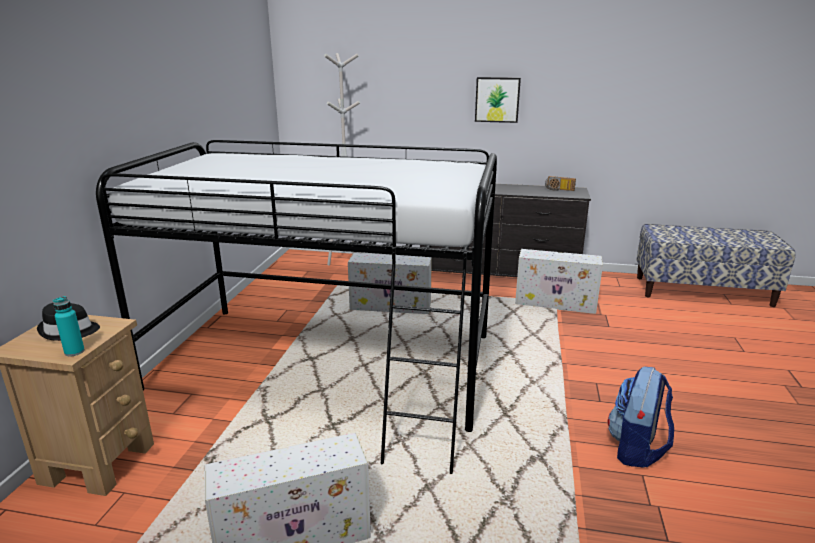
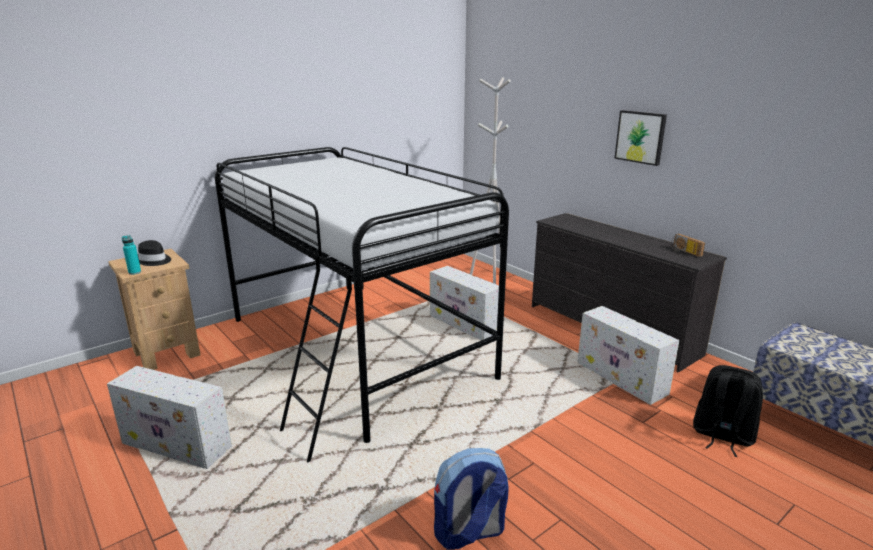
camera: 40 degrees right, 0 degrees up
(655, 316) = (722, 436): none -> black backpack

